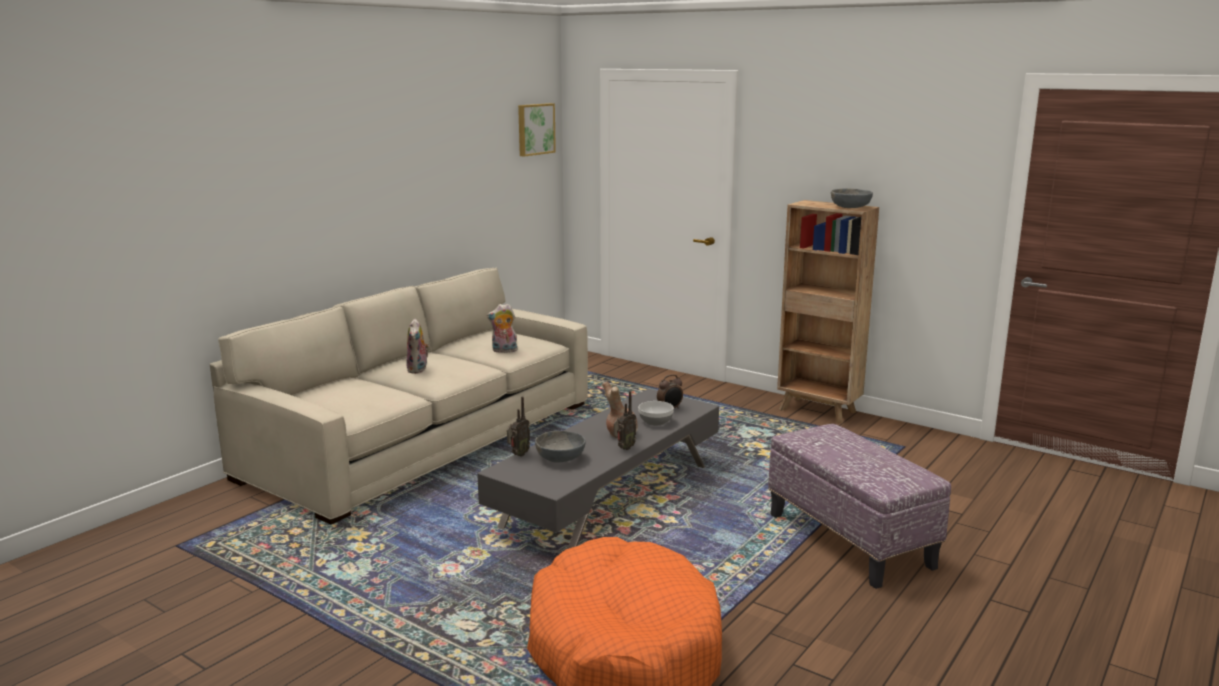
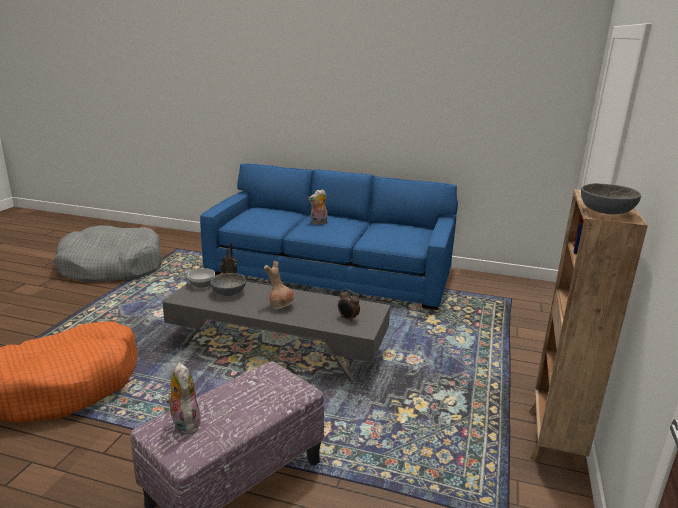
camera: 70 degrees right, 5 degrees up
(188, 617) = (112, 267): none -> grey dog bed
(424, 438) = (331, 271): beige sofa -> blue sofa
(504, 351) = (378, 237): plush toy -> plush toy (184, 423)
(535, 129) = (553, 82): picture -> none
(624, 448) = (255, 311): radio -> none
(656, 422) = (315, 316): bowl -> bowl (202, 284)

